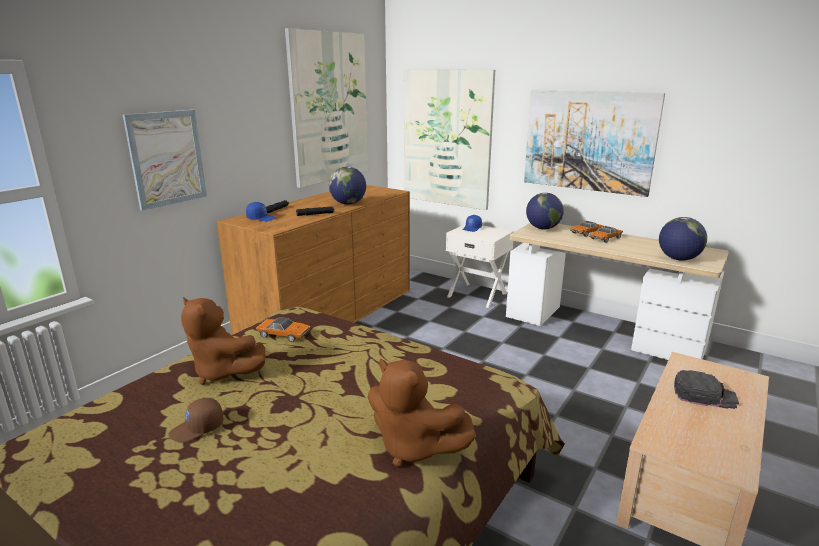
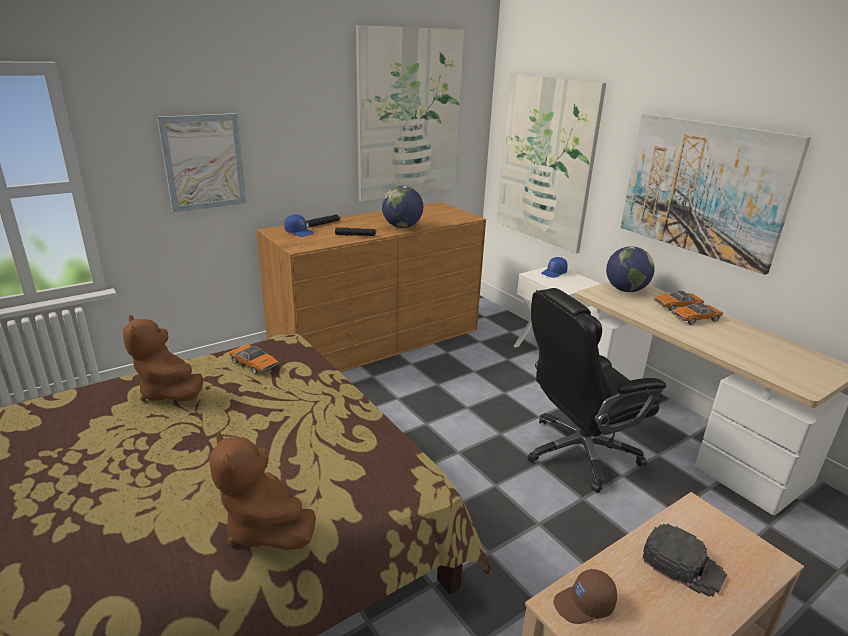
camera: 20 degrees right, 5 degrees up
(197, 429) = (101, 447): brown cap -> brown cap (584, 605)
(548, 360) = (578, 452): none -> black office chair
(678, 259) = (771, 368): globe -> none

